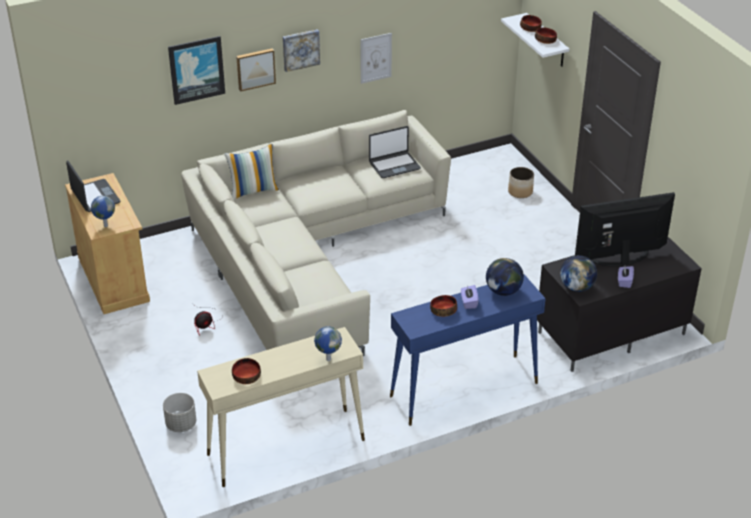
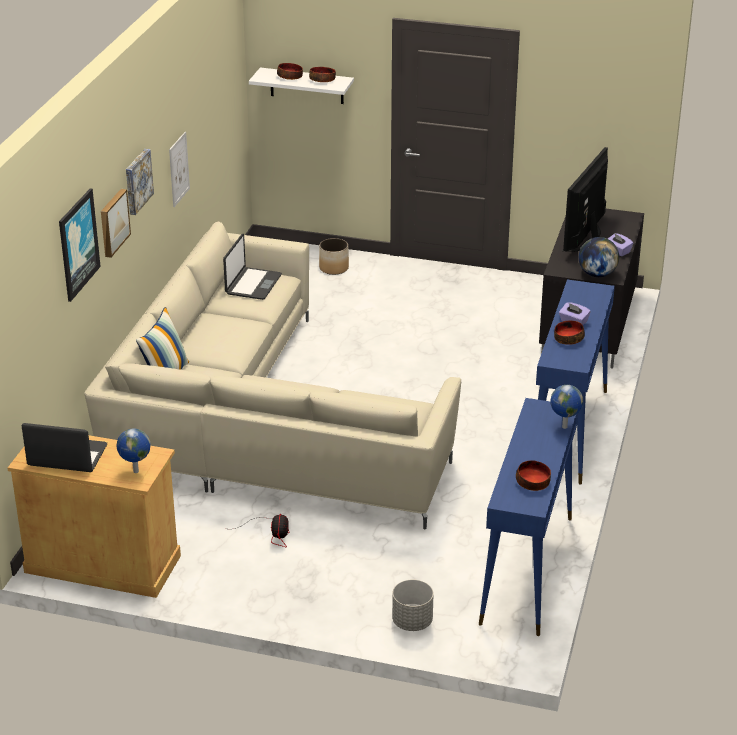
camera: 50 degrees left, 5 degrees down
(285, 447) = (527, 570): beige console table -> blue console table
(503, 291) = (579, 299): globe -> none

